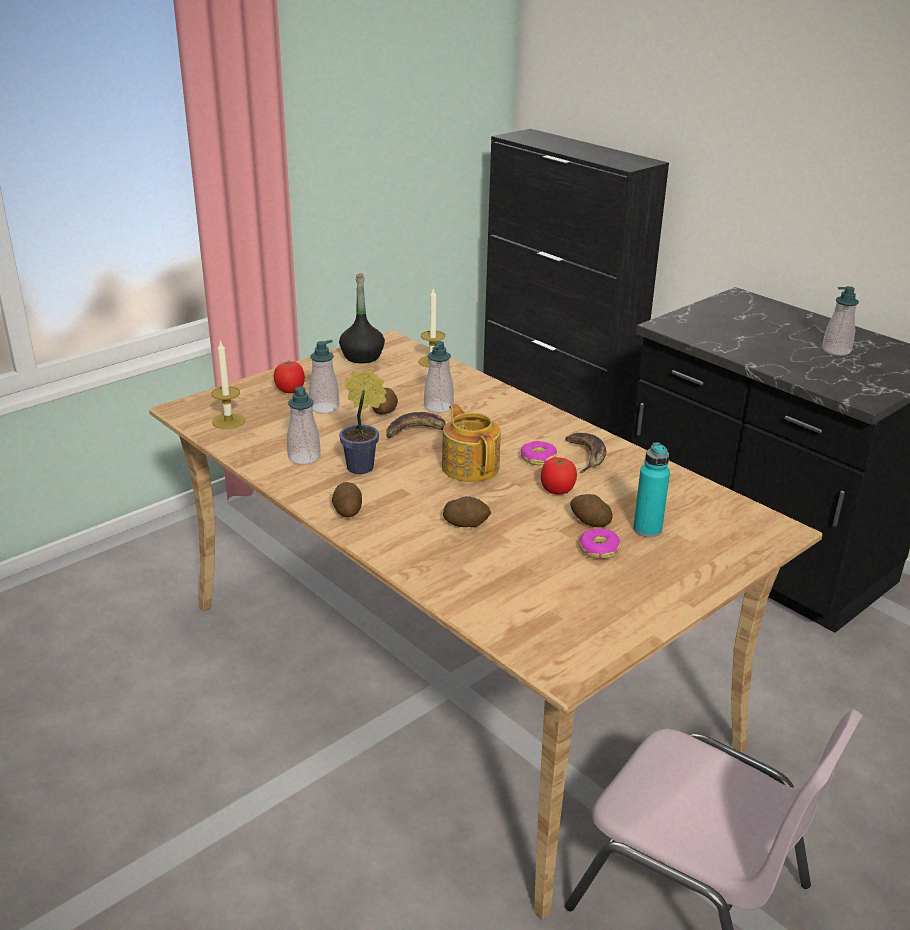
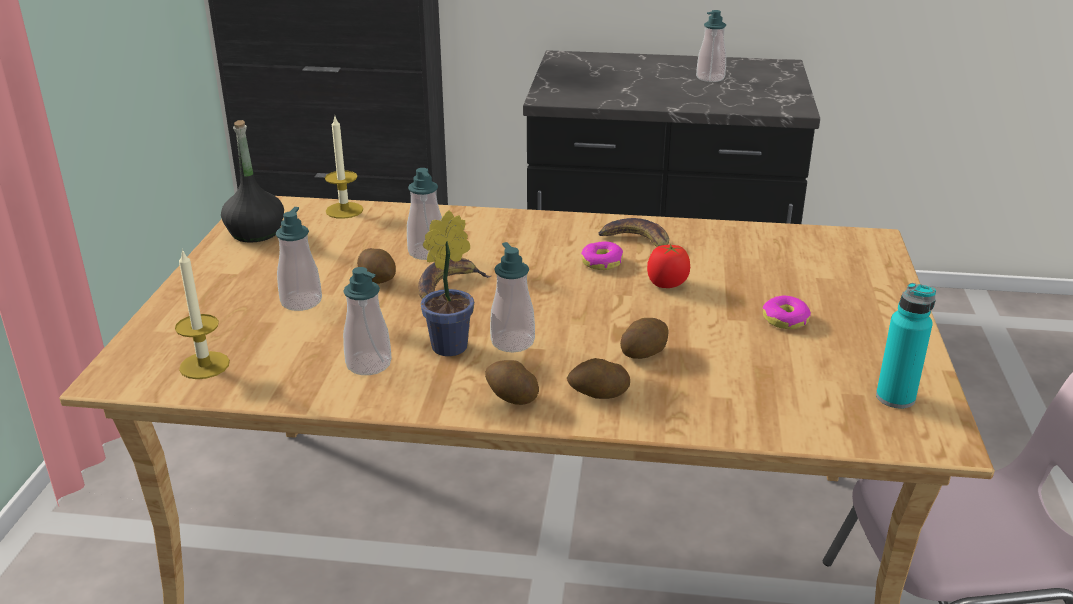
camera: 40 degrees left, 0 degrees up
(290, 390) = (228, 299): tomato -> none
(399, 481) = (512, 342): none -> soap dispenser
(470, 466) = (556, 296): teapot -> none
(589, 522) = (738, 299): potato -> potato (598, 394)
(647, 529) = (789, 284): turquoise bottle -> turquoise bottle (895, 397)

